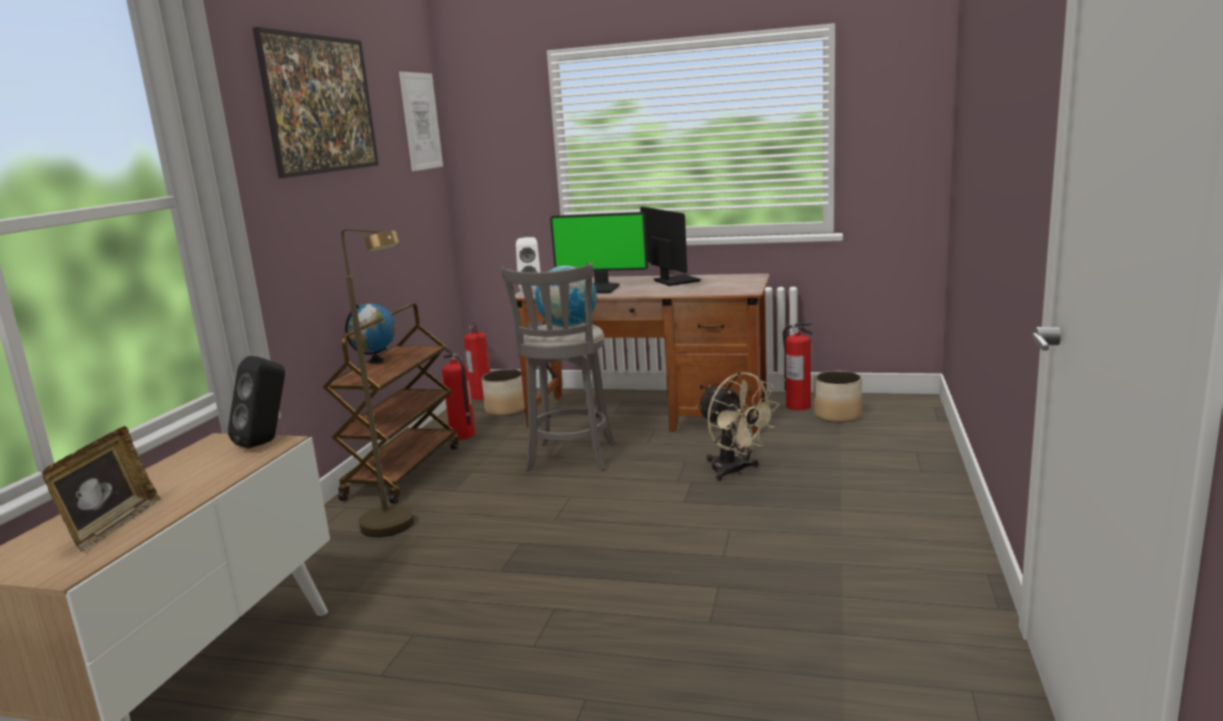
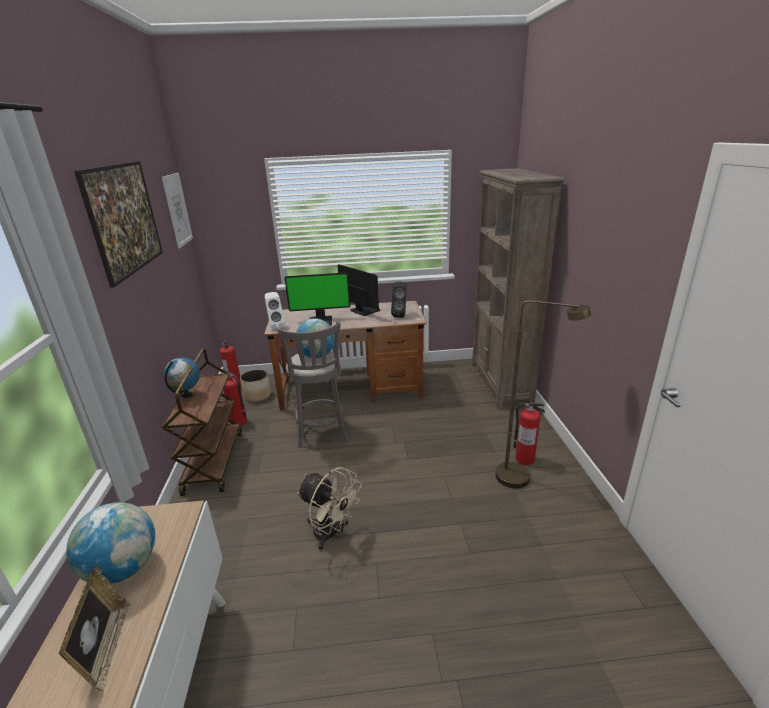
camera: 20 degrees left, 10 degrees up
(177, 475) = (123, 568): none -> globe
(267, 442) = (174, 513): black speaker -> black speaker (401, 315)
(397, 528) = (236, 514): brown floor lamp -> brown floor lamp (522, 478)
(734, 471) = (424, 430): beige fan -> beige fan (331, 534)
(797, 406) = (432, 373): fire extinguisher -> fire extinguisher (524, 459)
(837, 415) = (457, 378): planter -> none
(913, 428) = (500, 383): none -> brown bookcase

